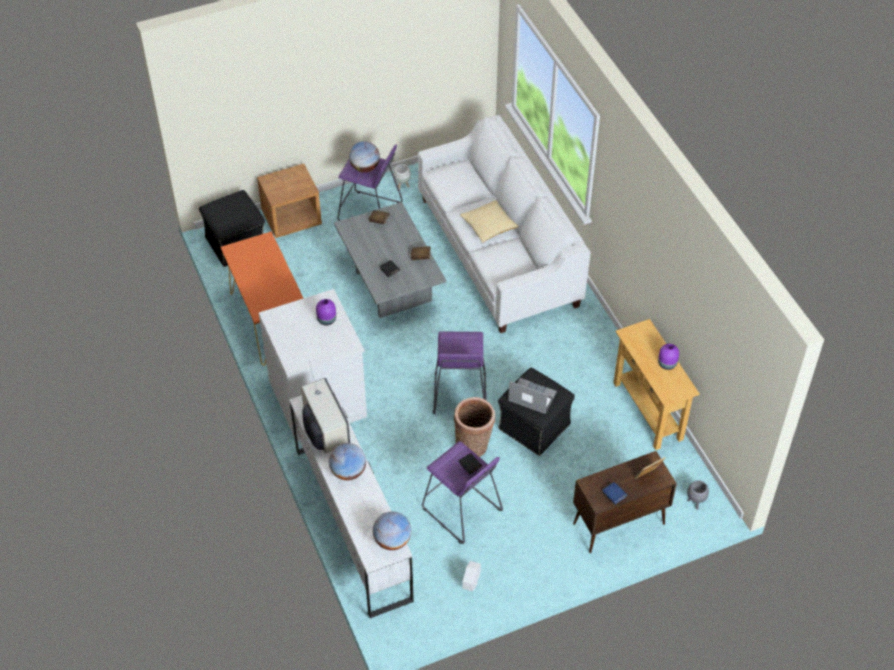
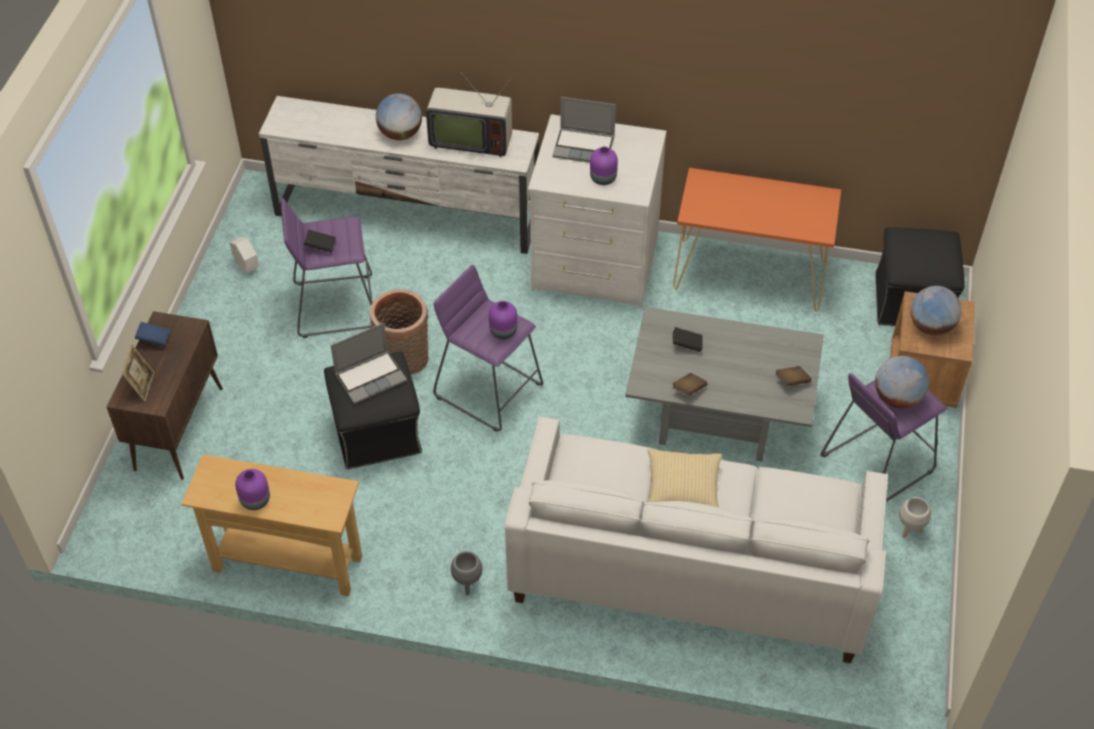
camera: 125 degrees right, 0 degrees up
(305, 342) = (584, 147): none -> laptop
(392, 540) = (288, 127): globe -> globe (931, 326)
(457, 339) = (504, 331): none -> purple vase
(695, 503) = (126, 520): grey planter -> grey planter (467, 584)

